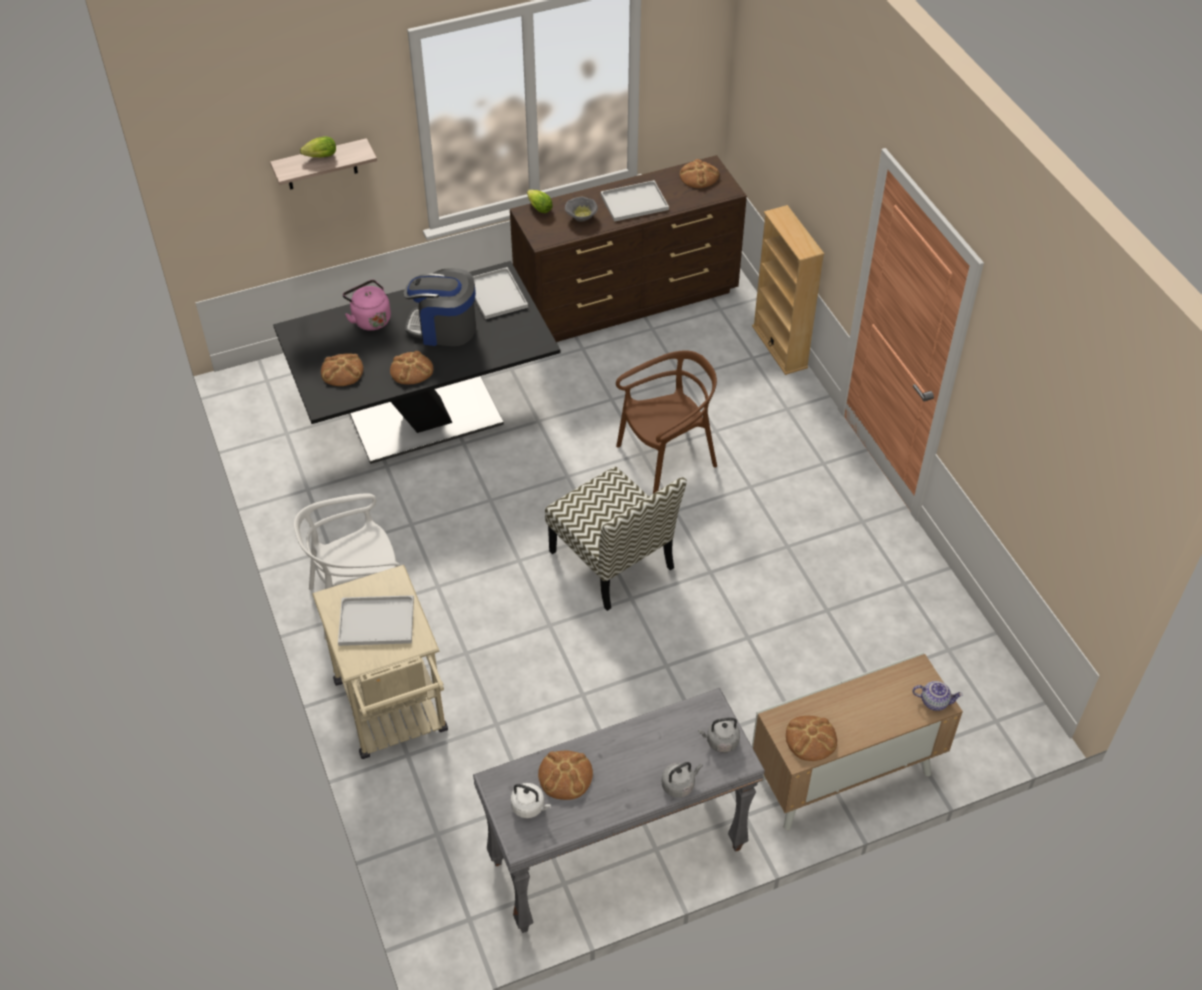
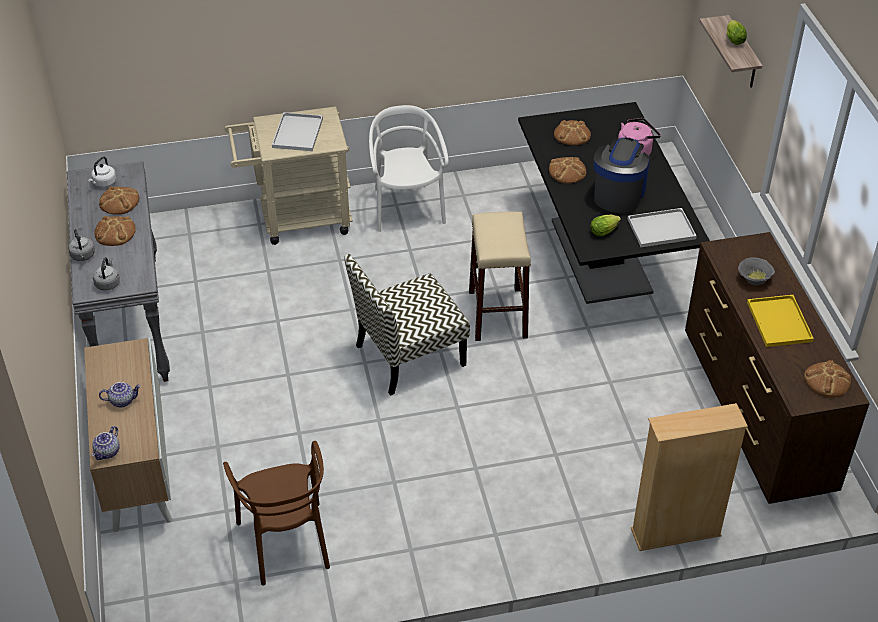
camera: 100 degrees right, 5 degrees down
(532, 494) = (497, 314): none -> beige stool
(538, 207) = (770, 251): lettuce -> lettuce (605, 231)
(635, 201) = (780, 323): white tray -> yellow tray
(666, 459) = (522, 410): brown chair -> brown chair (286, 542)
(810, 738) = (110, 364): bread -> bread (115, 232)
(859, 709) = (122, 400): none -> teapot

